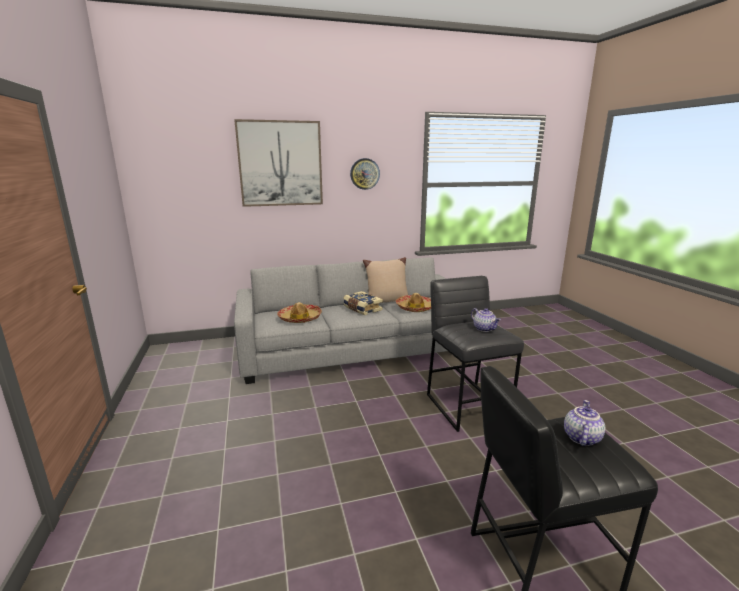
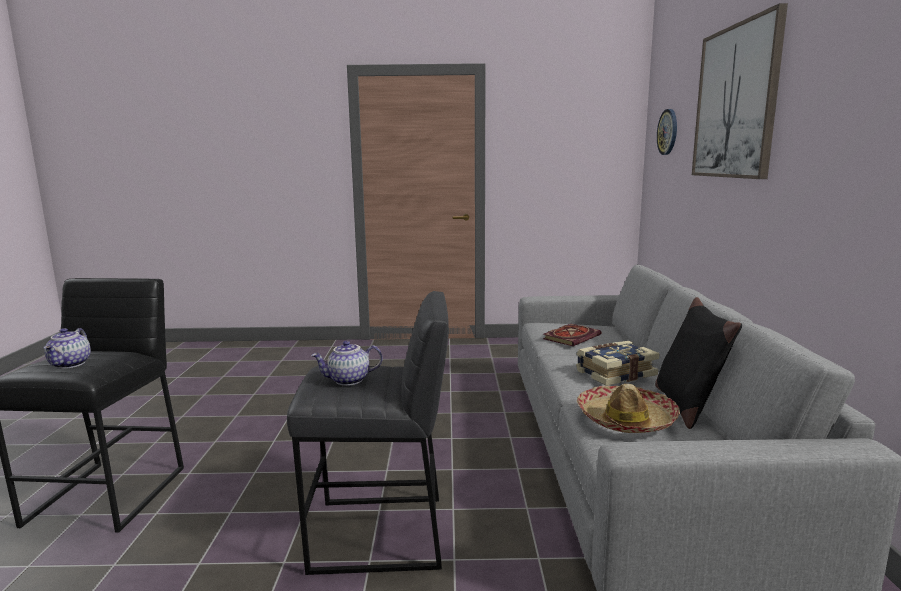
camera: 105 degrees right, 5 degrees down
(300, 318) = (571, 337): hat -> book
(364, 174) = (839, 108): wall clock -> wall clock (668, 132)
(386, 301) = (687, 405): beige pillow -> black pillow
(580, 437) = (71, 364): teapot -> teapot turned 45 degrees clockwise

